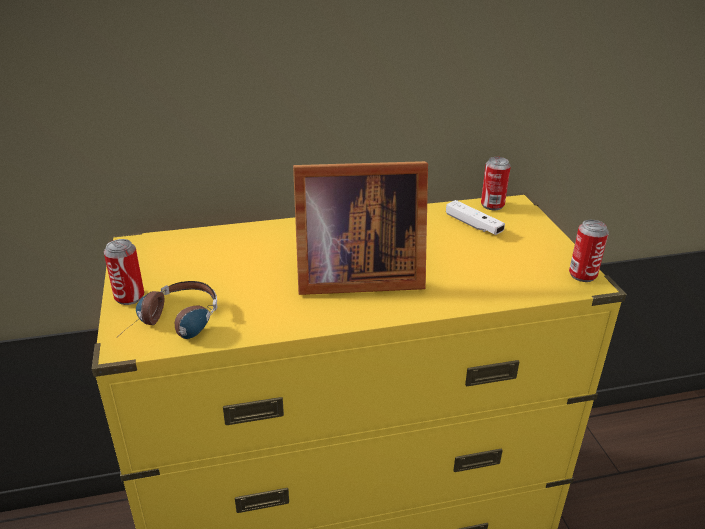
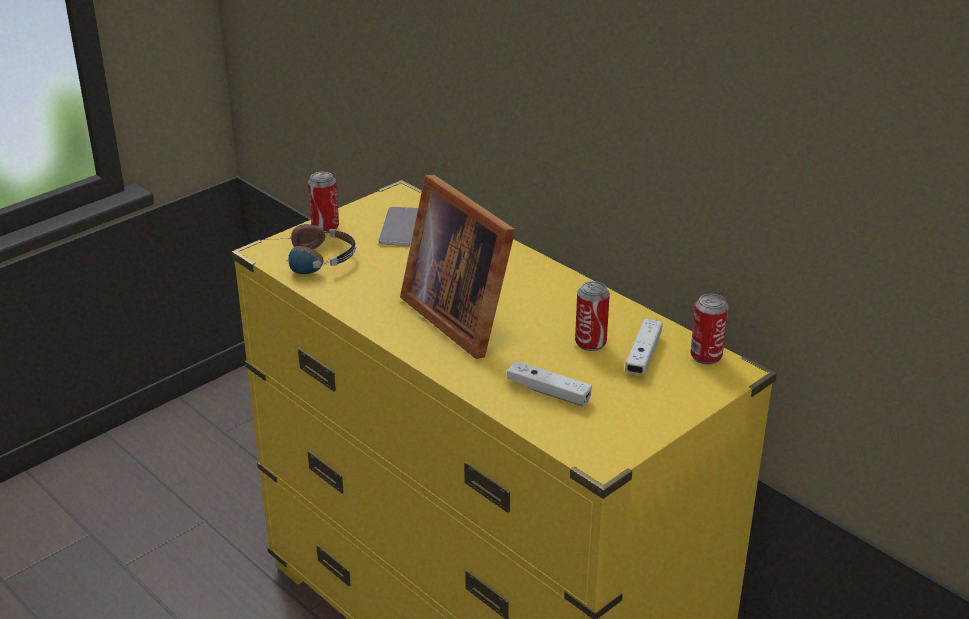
camera: 60 degrees right, 0 degrees up
(185, 260) = (400, 227): none -> phone
(491, 274) = (548, 392): none -> white game controller
(582, 275) = (610, 451): can -> can (590, 343)

